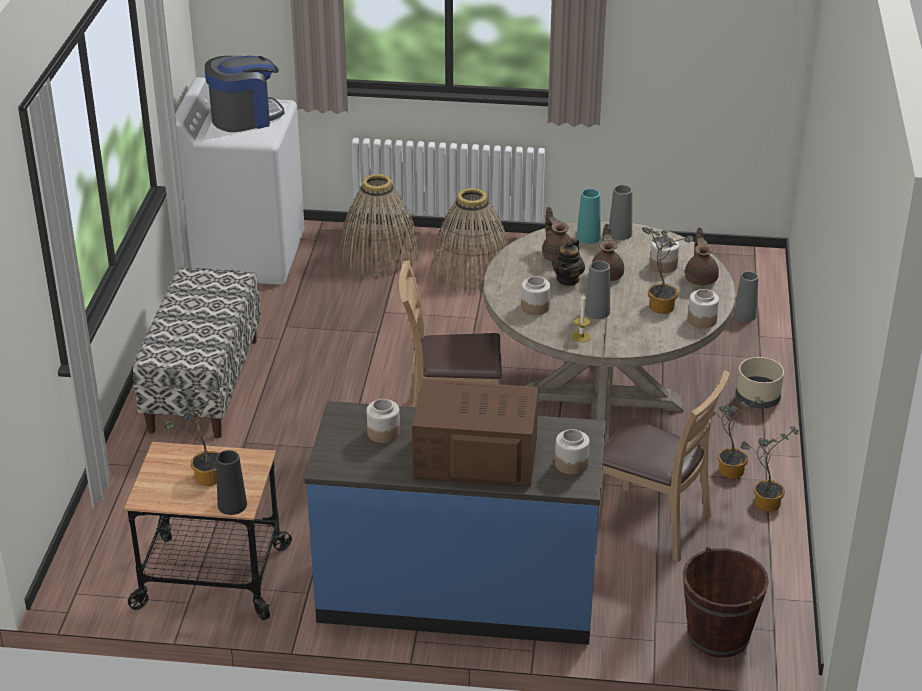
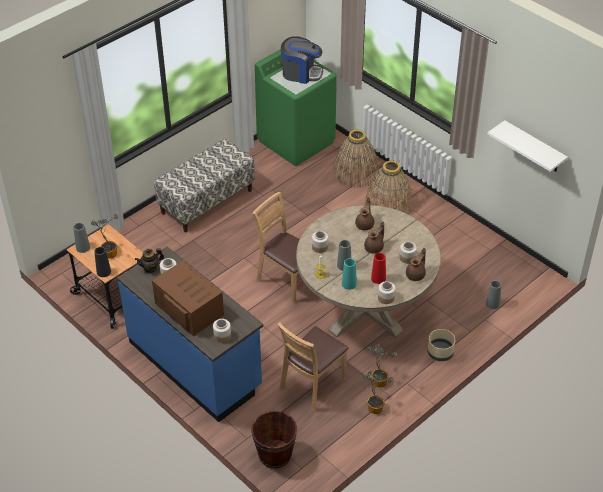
camera: 40 degrees right, 10 degrees up
(246, 255) = (296, 141): white washing machine -> green washing machine
(568, 279) = (353, 240): teapot -> teapot (150, 268)
(588, 237) = (392, 222): turquoise vase -> turquoise vase (349, 284)
(620, 233) = (410, 228): grey vase -> grey vase (83, 247)
(653, 523) = (312, 385): brown chair -> brown chair turned 60 degrees clockwise
(661, 304) = (378, 278): potted plant -> red vase
(704, 54) = (534, 147): none -> white shelf

